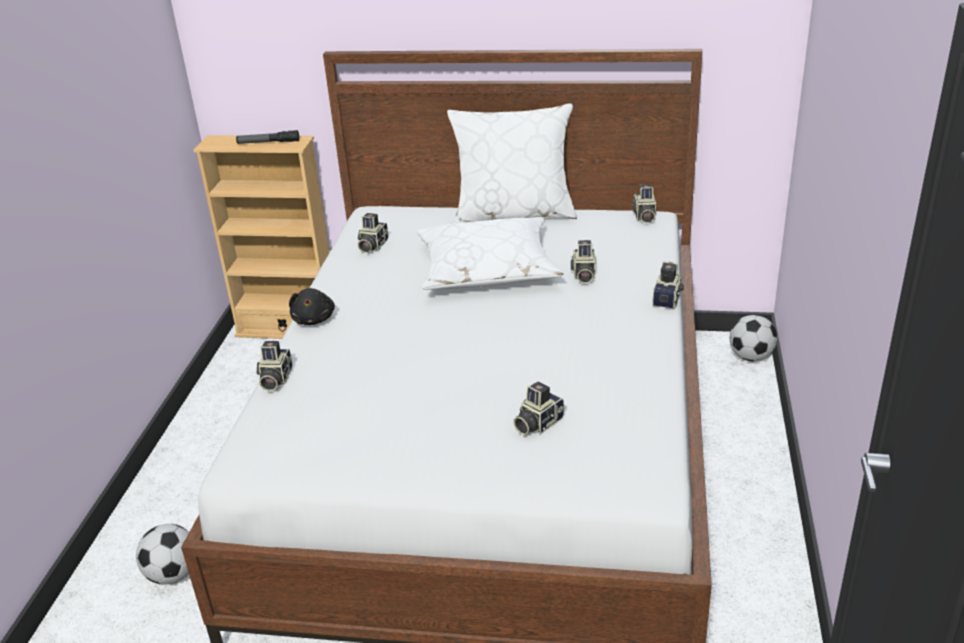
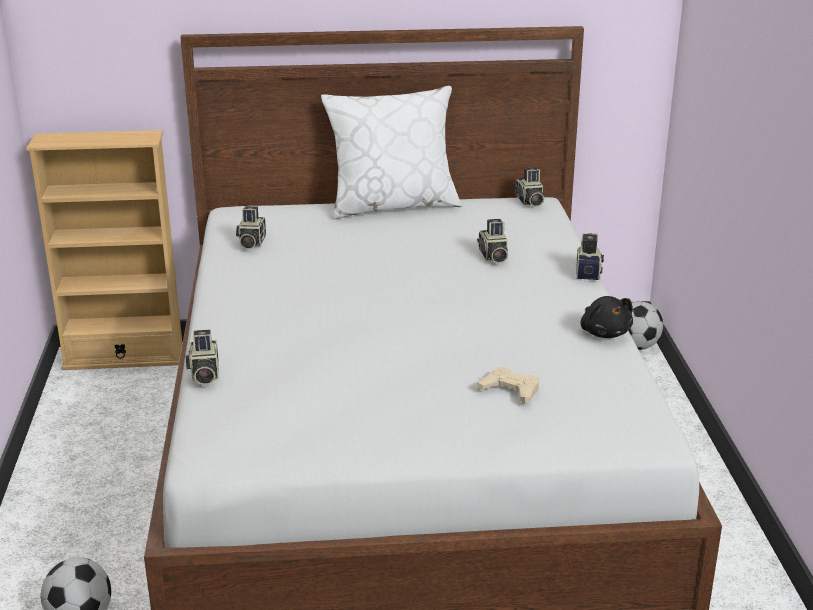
camera: 15 degrees left, 5 degrees down
(268, 142) = (114, 138): flashlight -> none
(314, 319) = (219, 315): black plush toy -> black plush toy (604, 332)
(487, 269) = (389, 257): white pillow -> none
(537, 423) = (510, 390): camera -> beige game controller

